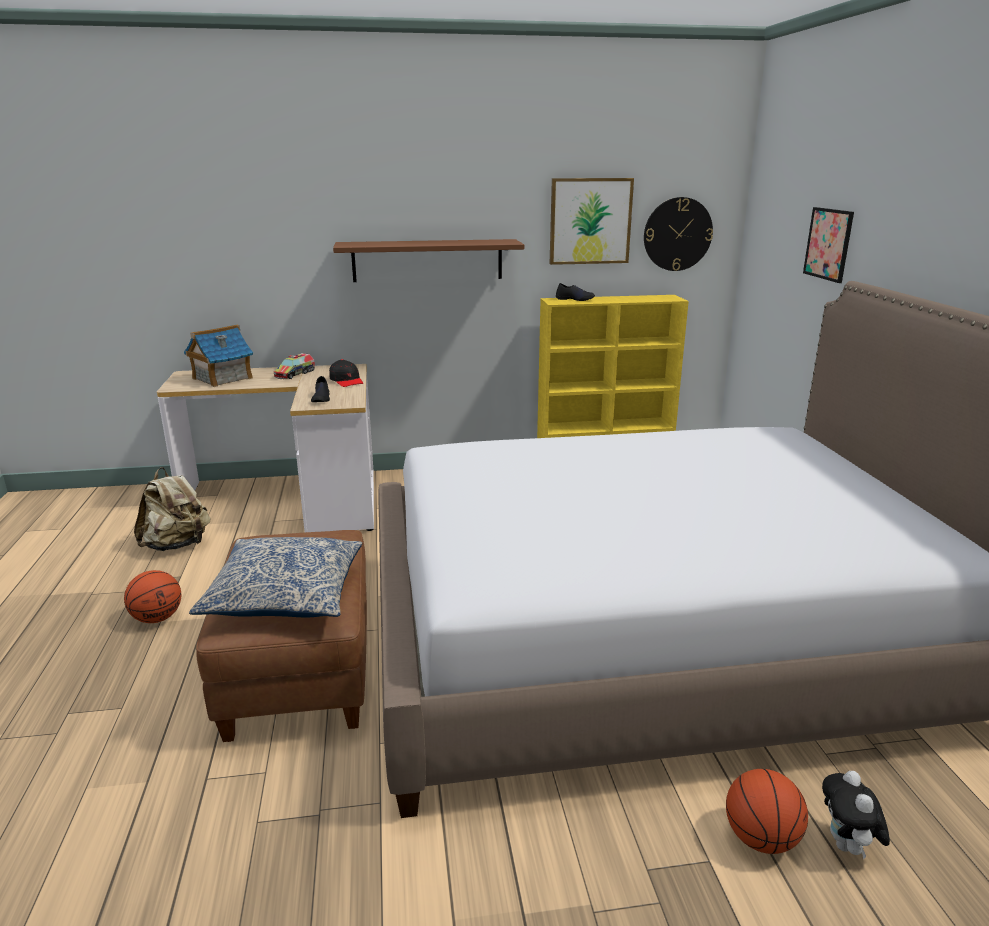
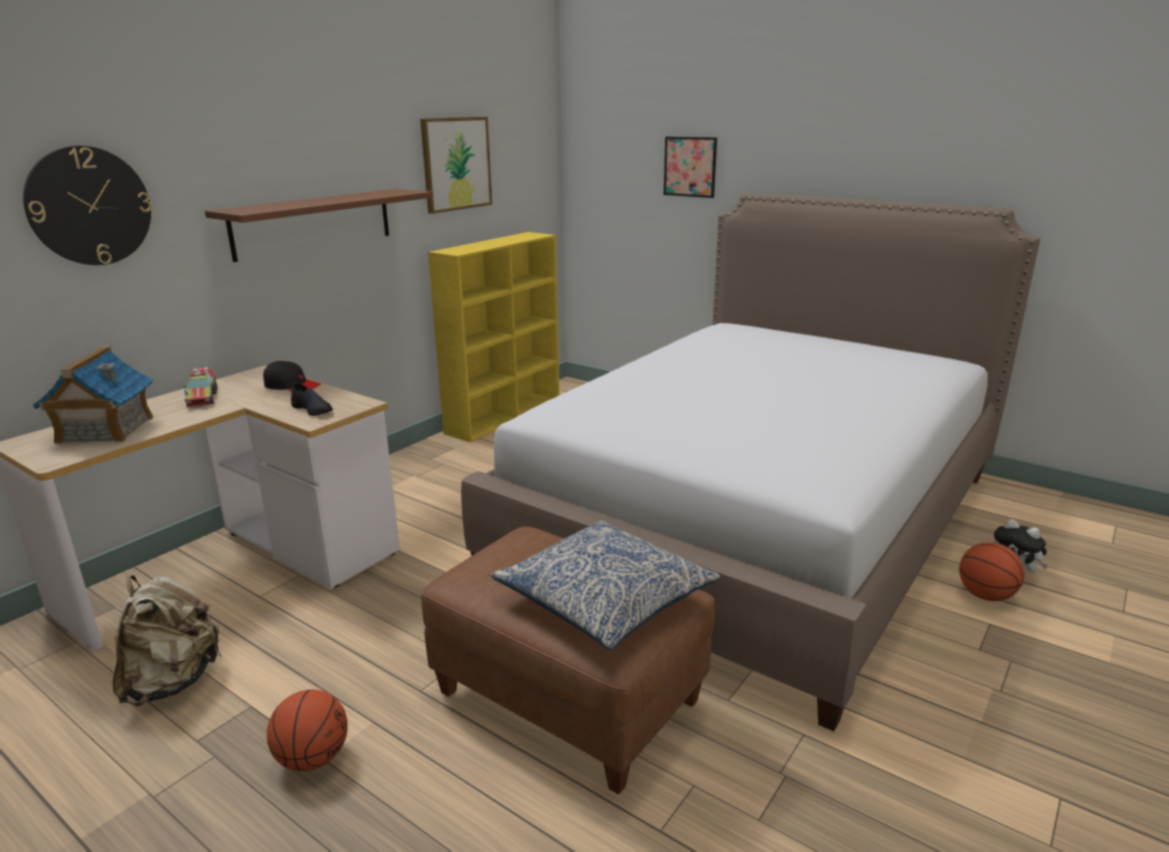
camera: 45 degrees left, 0 degrees up
(575, 299) = (464, 247): black shoe -> none
(677, 234) = (521, 172): wall clock -> wall clock (89, 206)

